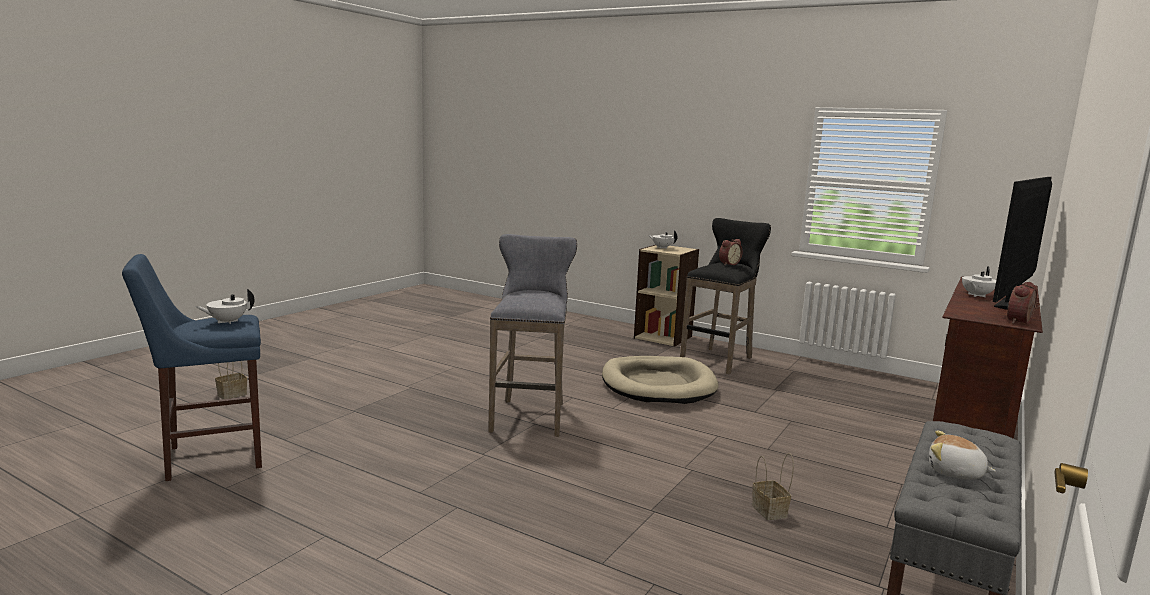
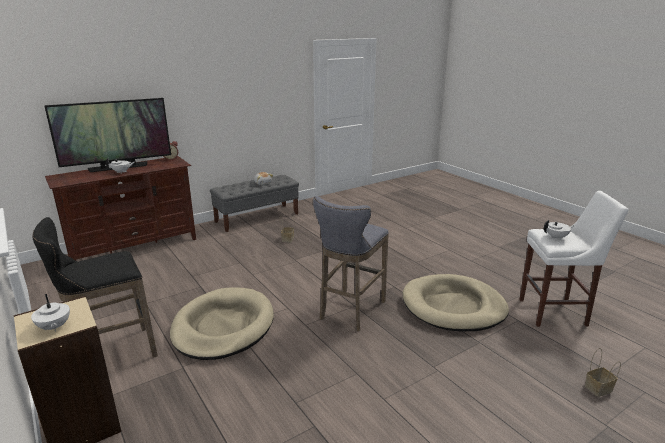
camera: 155 degrees left, 10 degrees up
(209, 457) = (556, 312): blue stool -> white stool
(382, 441) = (453, 306): none -> beige dog bed
(728, 264) = (91, 264): alarm clock -> none

